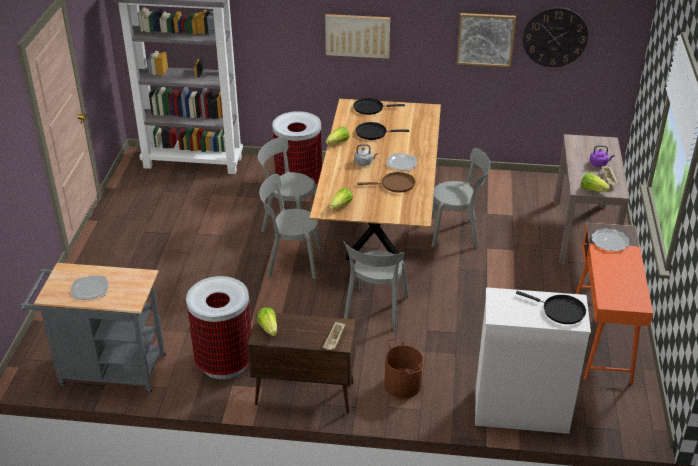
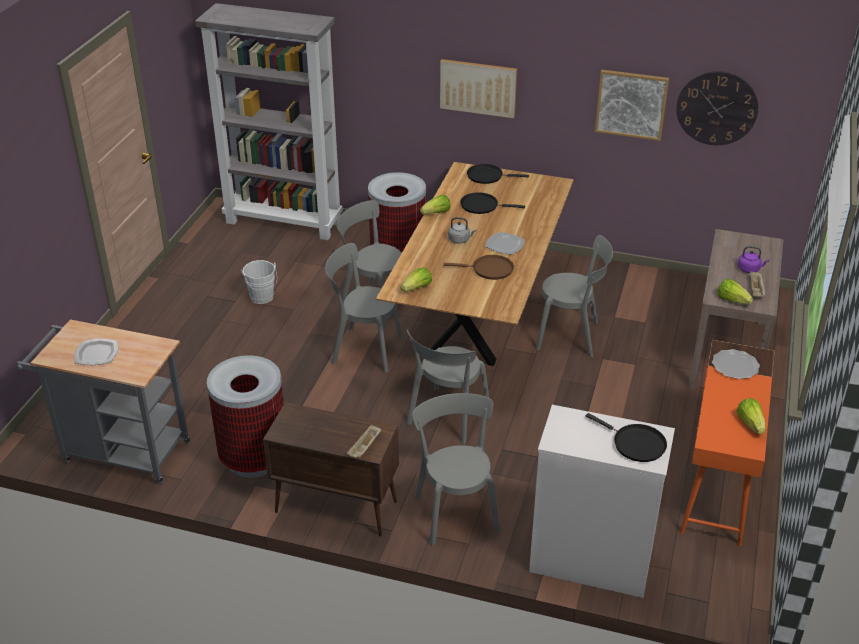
camera: 10 degrees right, 0 degrees up
(193, 229) = (262, 298): none -> white bucket
(269, 328) = (293, 423): lettuce -> lettuce (750, 424)
(403, 384) = (455, 510): brown bucket -> grey chair

